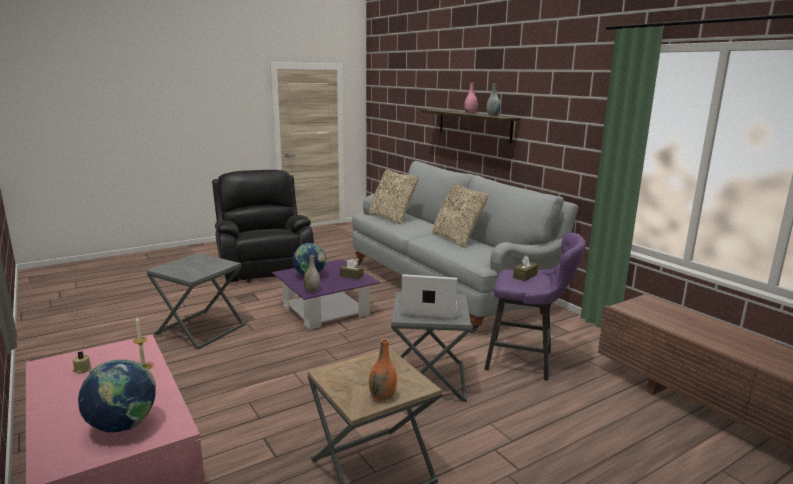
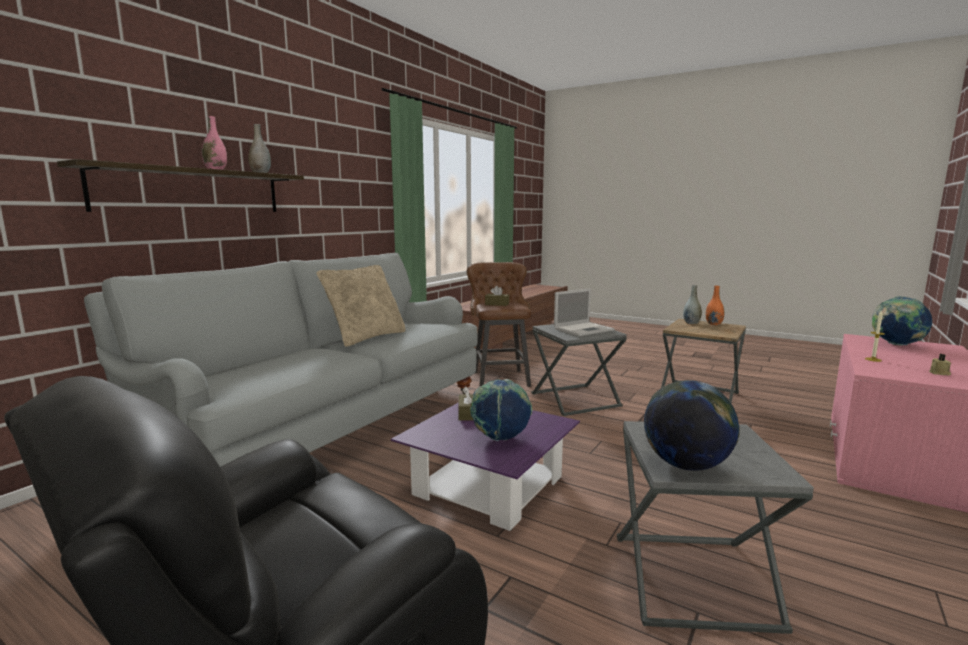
camera: 115 degrees left, 5 degrees down
(194, 259) = (686, 465): none -> globe
(312, 290) = (550, 422): grey vase -> grey vase (691, 323)
(392, 217) = (252, 375): beige pillow -> none
(428, 309) = (584, 329): laptop -> laptop turned 105 degrees counterclockwise
(528, 362) = (499, 376): purple stool -> brown stool

